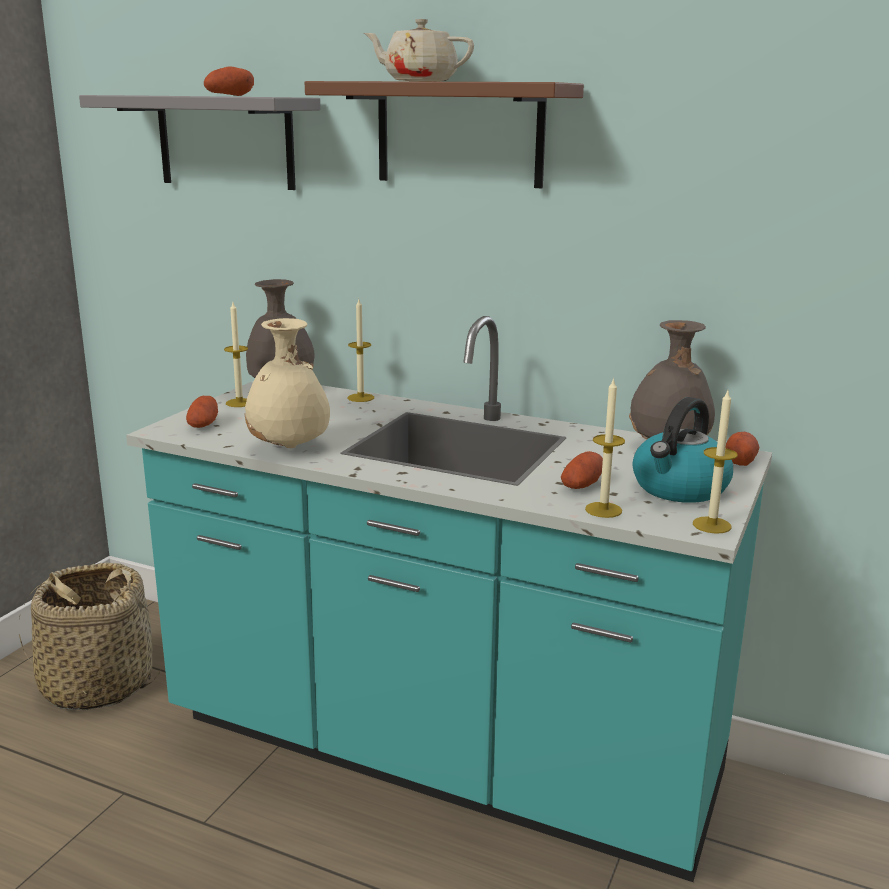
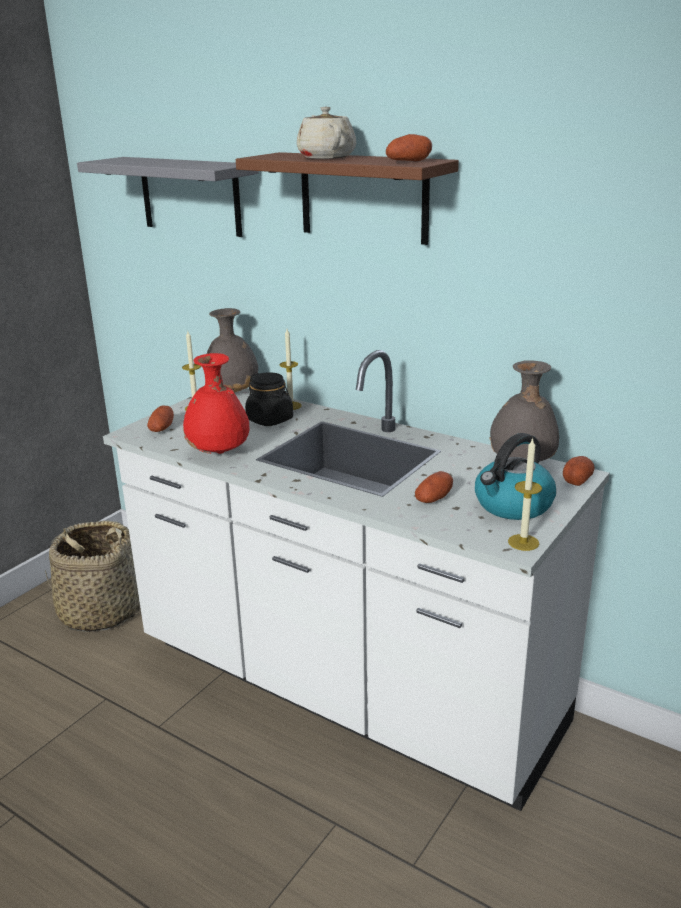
camera: 10 degrees right, 5 degrees up
(229, 95) = (186, 164): potato -> potato (408, 162)
(289, 448) = (219, 453): beige vase -> red vase
(341, 412) = (270, 420): none -> black jar
(419, 81) = (326, 157): beige teapot -> beige teapot turned 45 degrees clockwise
(441, 755) = (345, 689): turquoise counter -> white counter
(603, 510) = (441, 523): candle -> none

